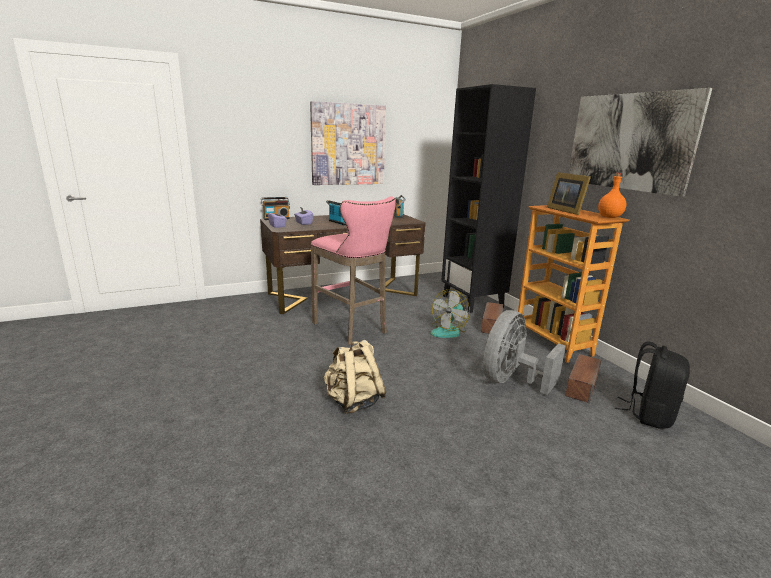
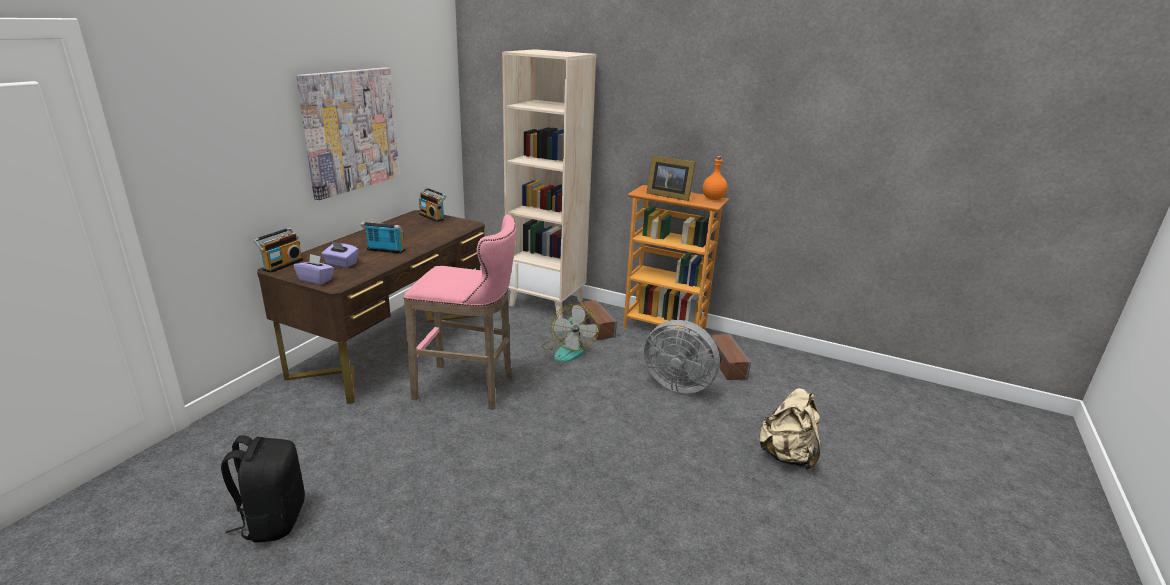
camera: 40 degrees left, 5 degrees up
(353, 402) = (584, 473): beige backpack -> beige backpack (787, 456)
(473, 301) = (547, 303): black bookcase -> beige bookcase
(511, 381) = (677, 384): grey fan -> grey fan turned 60 degrees counterclockwise
(629, 142) = (718, 124): picture -> none
(648, 414) = (787, 371): black backpack -> black backpack (273, 520)

